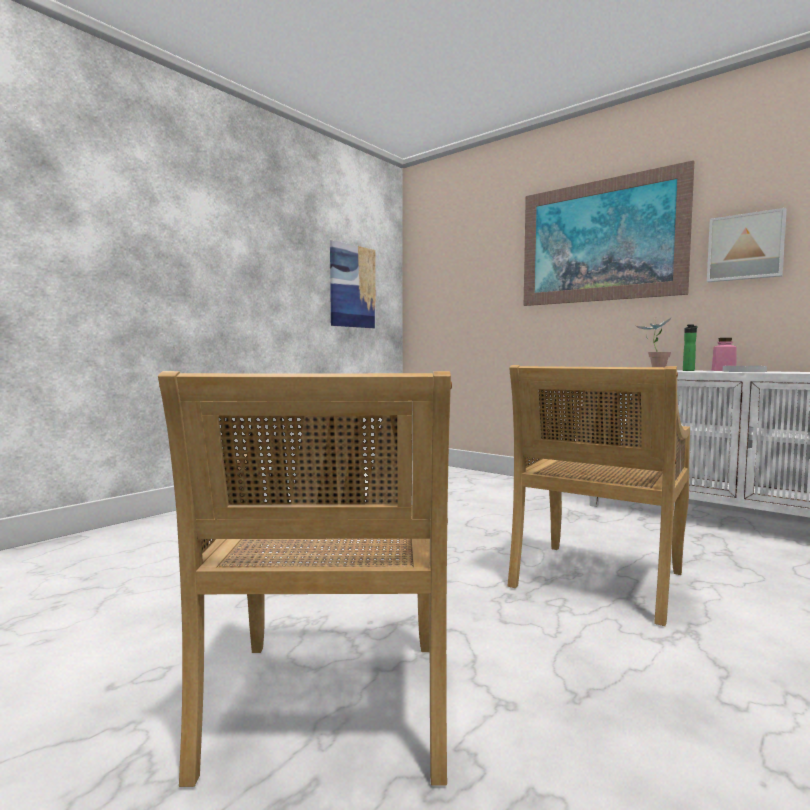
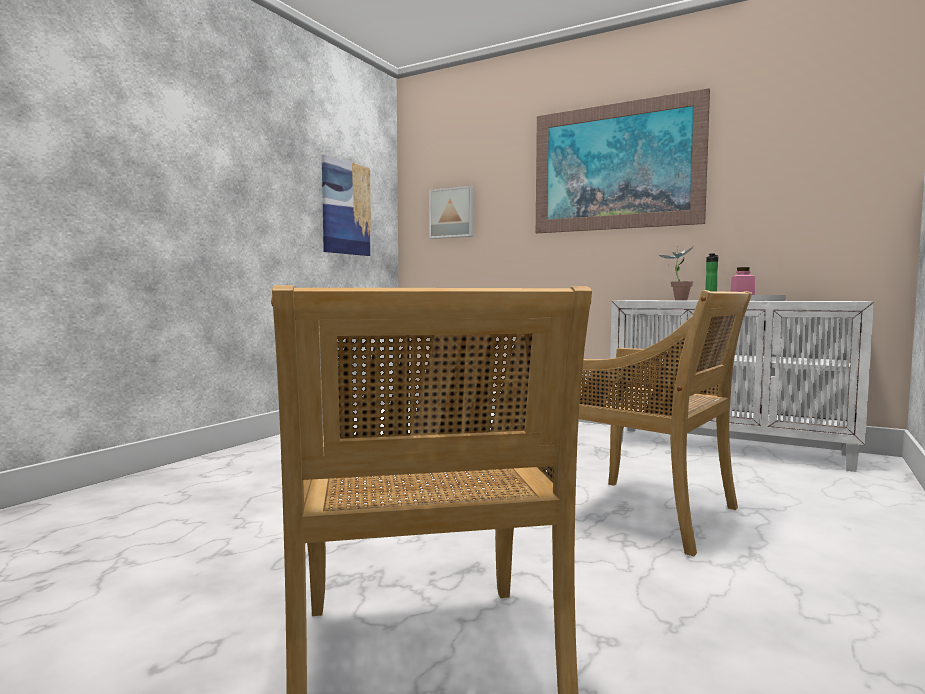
camera: 10 degrees left, 0 degrees up
(597, 581) = (649, 515): beige chair -> beige chair turned 75 degrees counterclockwise
(745, 247) = (759, 177): picture -> picture (452, 213)

